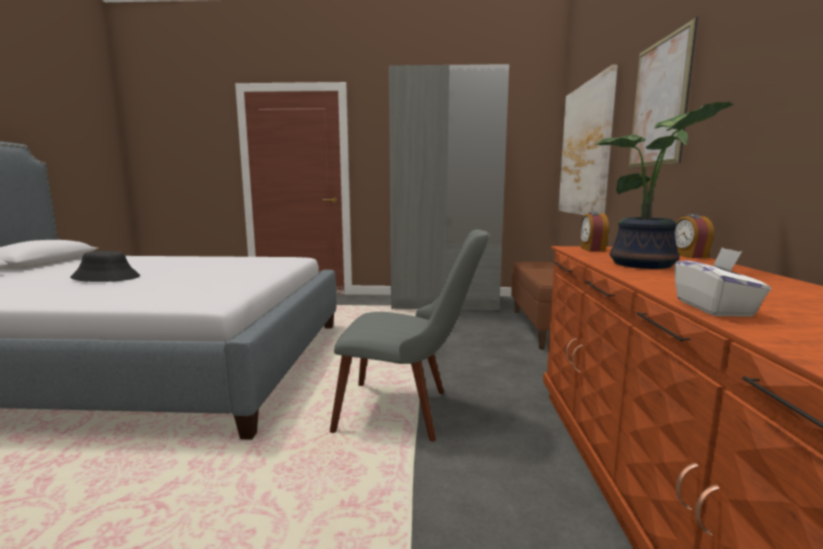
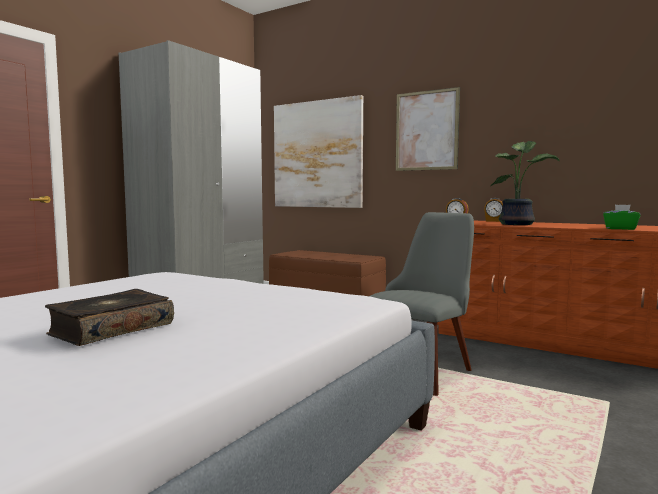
camera: 60 degrees left, 5 degrees down
(106, 277) = (111, 329): black hat -> book
(714, 308) = (620, 229): white tissue box -> green tissue box

